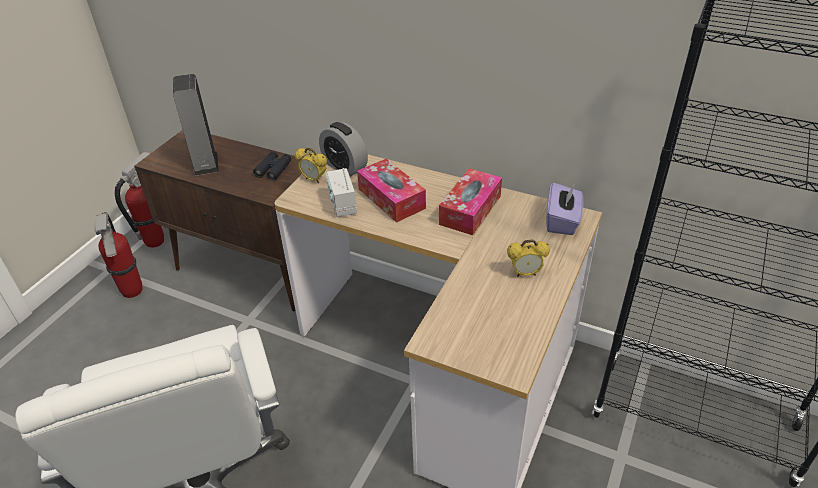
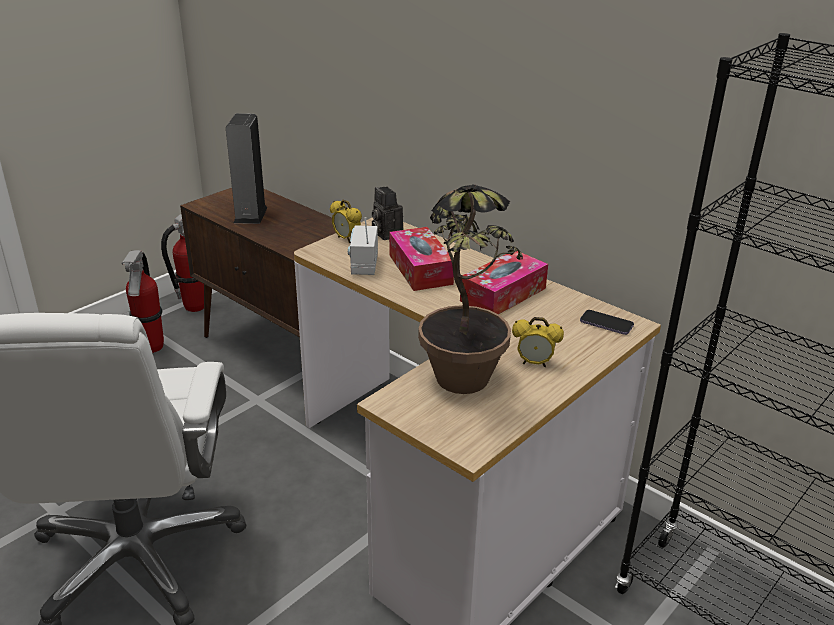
camera: 15 degrees right, 10 degrees down
(273, 169) = (317, 231): black binoculars -> none
(345, 167) = (385, 234): alarm clock -> camera
(481, 315) = (460, 390): none -> potted plant
(562, 221) = (606, 324): purple tissue box -> phone

